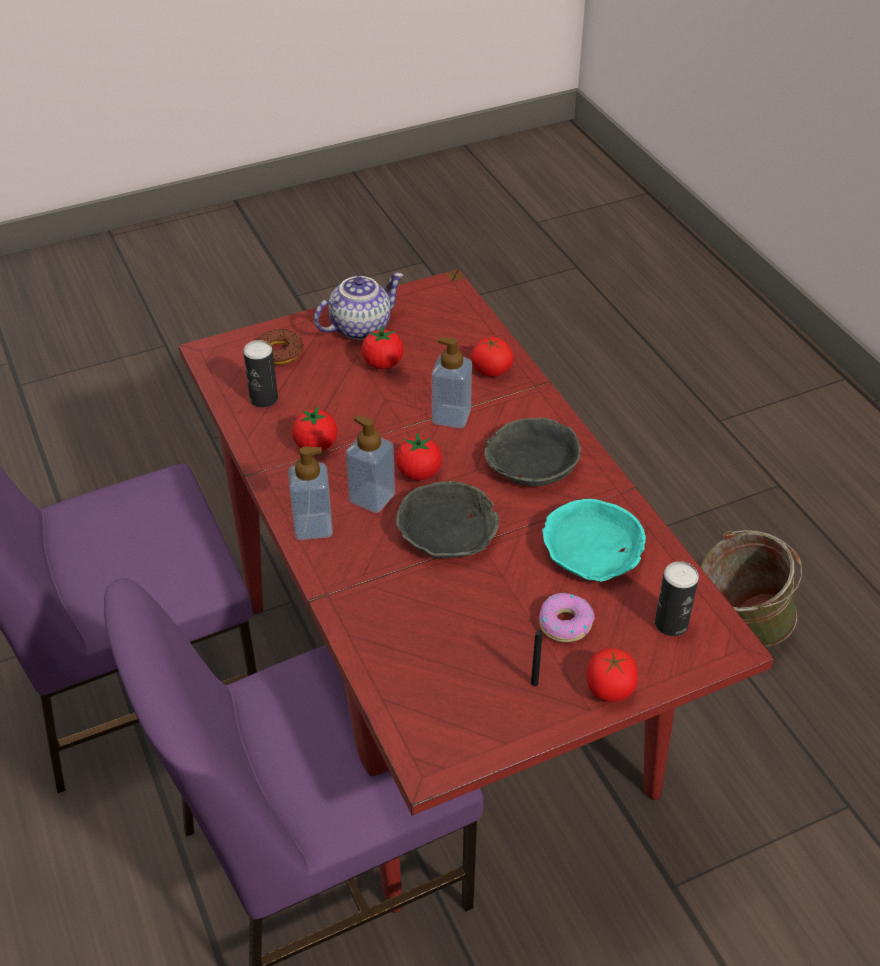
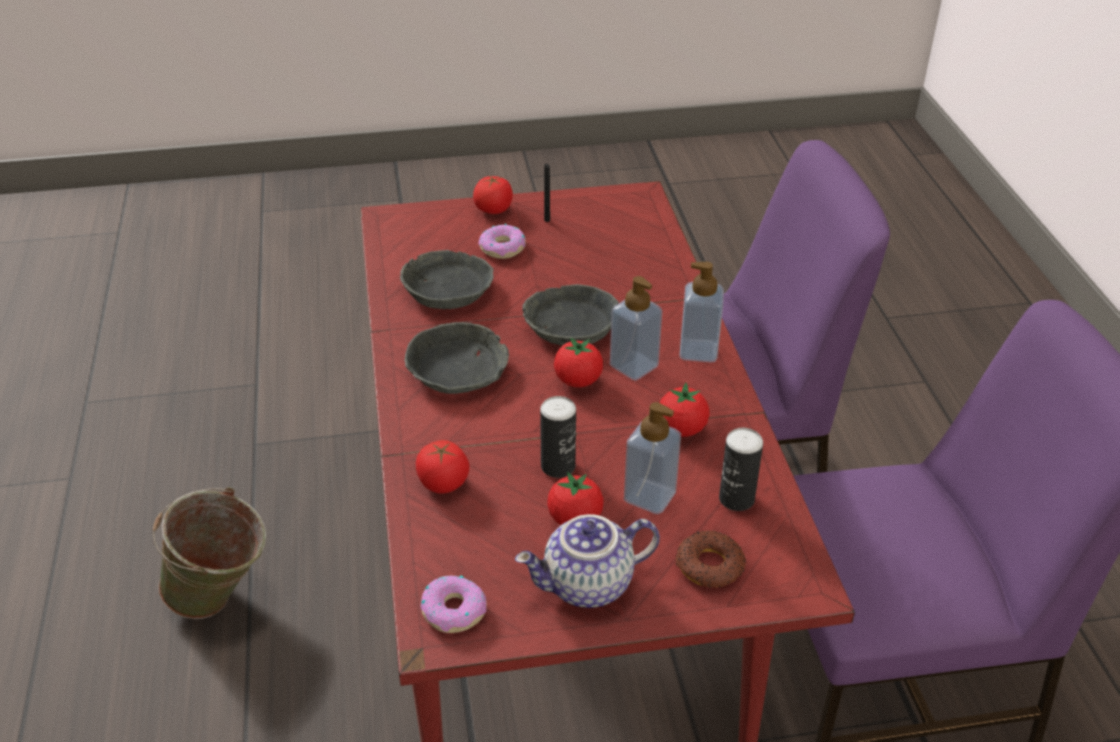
camera: 165 degrees left, 5 degrees down
(442, 300) = (454, 610): none -> donut
(451, 416) = (518, 434): soap dispenser -> soap dispenser (649, 496)
(592, 551) = (449, 289): turquoise bowl -> grey bowl
(671, 624) = (420, 235): can -> can (558, 466)

